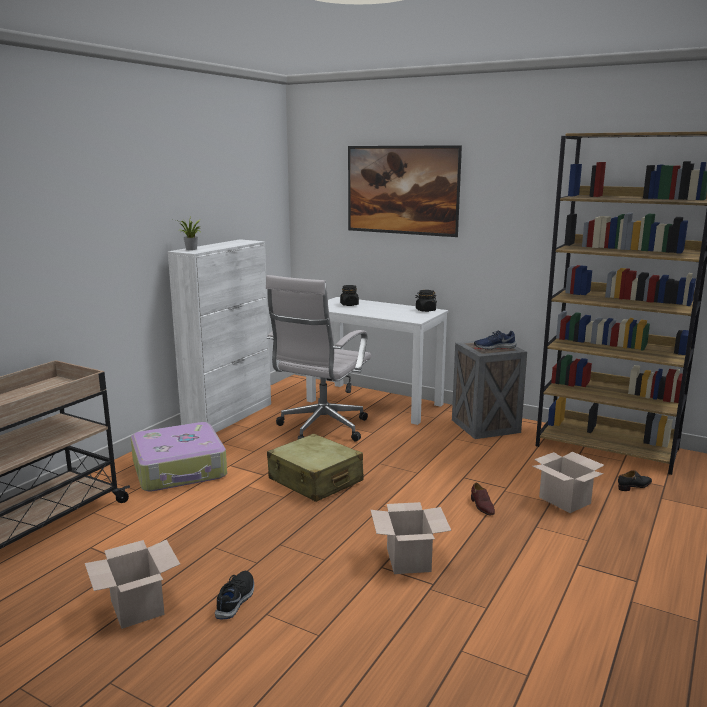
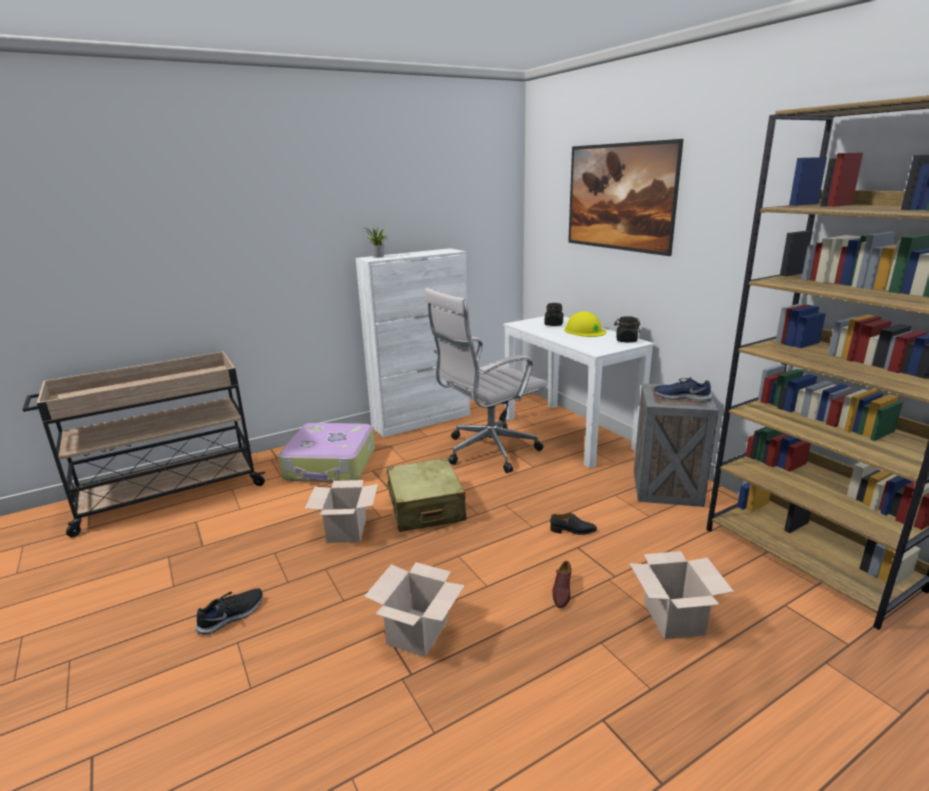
camera: 30 degrees right, 5 degrees up
(135, 607) = (162, 592): cardboard box -> cardboard box (346, 529)
(382, 307) = (584, 330): none -> yellow hard hat
(634, 486) = (798, 630): black shoe -> black shoe (573, 531)

